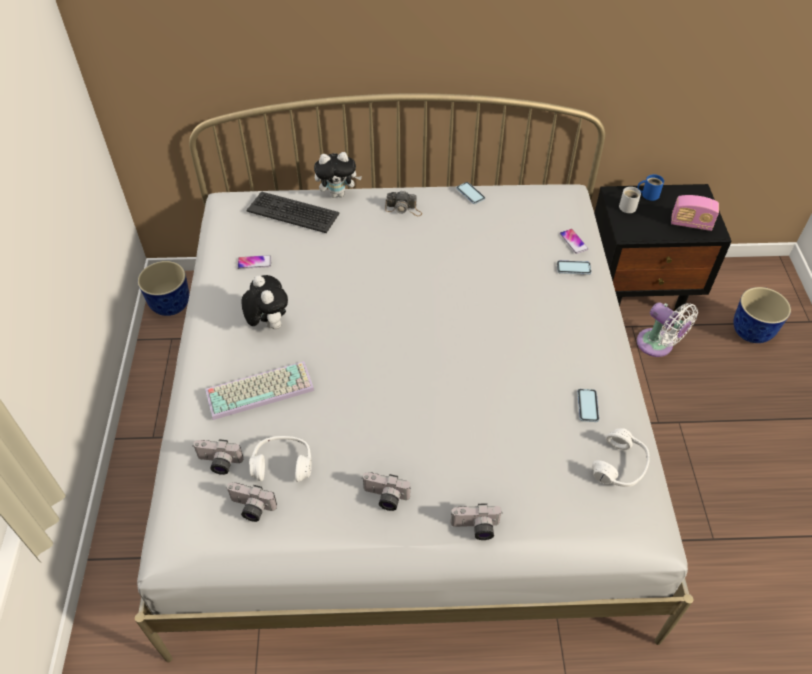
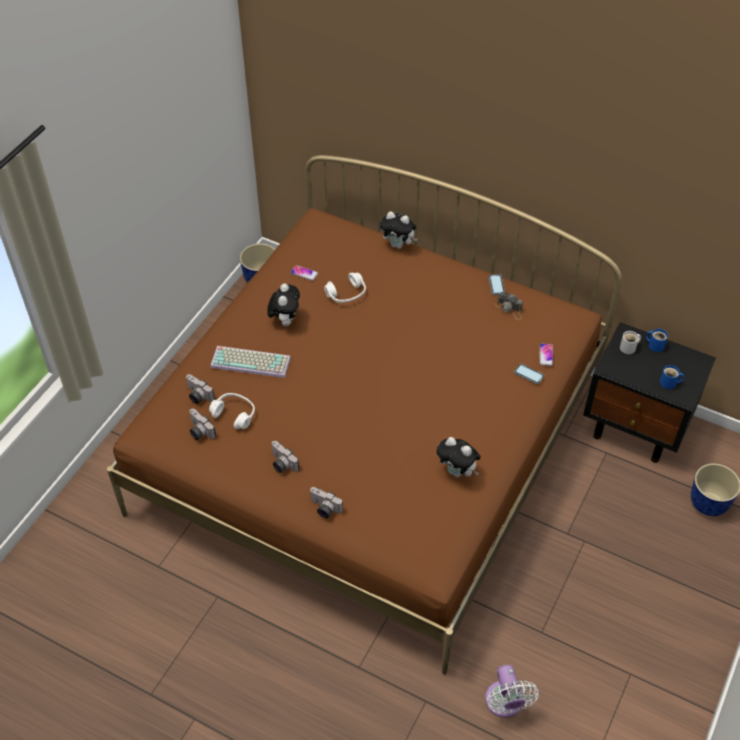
camera: 30 degrees right, 0 degrees up
(293, 212) = (355, 247): keyboard -> none
(403, 209) = (436, 276): camera -> camera (509, 309)
(406, 428) = (370, 446): white bed -> brown bed
(587, 406) = (457, 472): phone -> plush toy
(620, 466) = (447, 518): white headphones -> white headphones (346, 294)
(658, 345) = (616, 477): white fan -> white fan (505, 704)
(691, 224) = (669, 383): radio -> blue mug

